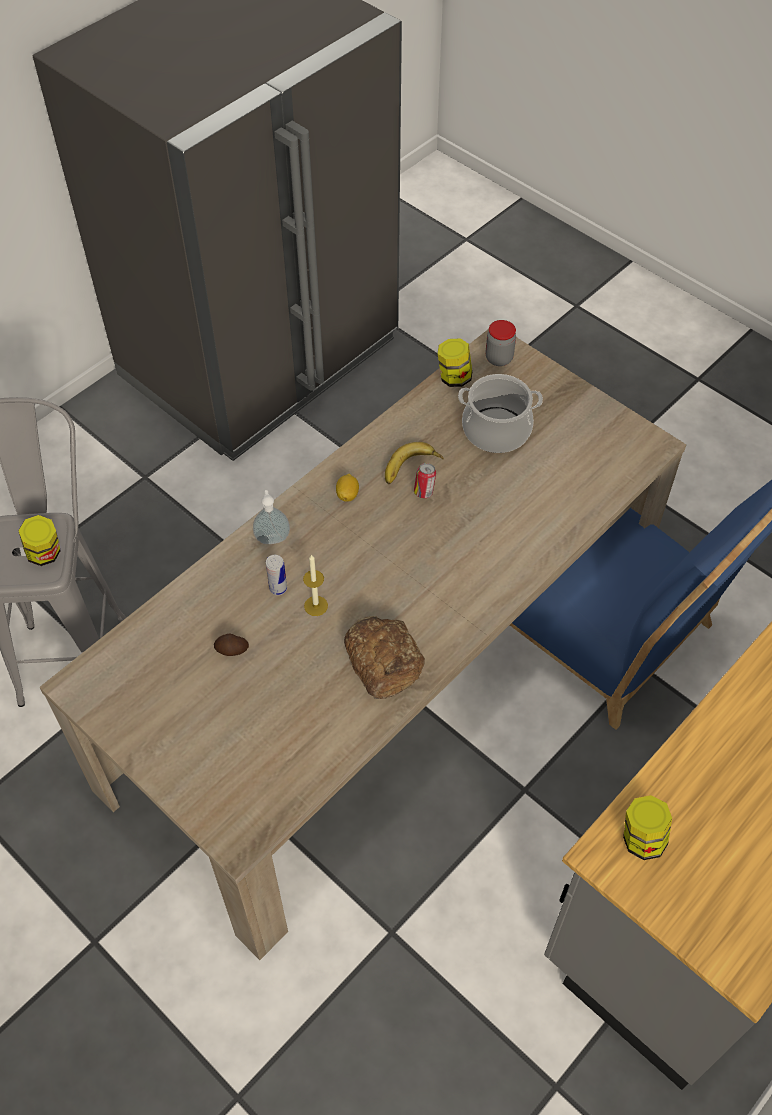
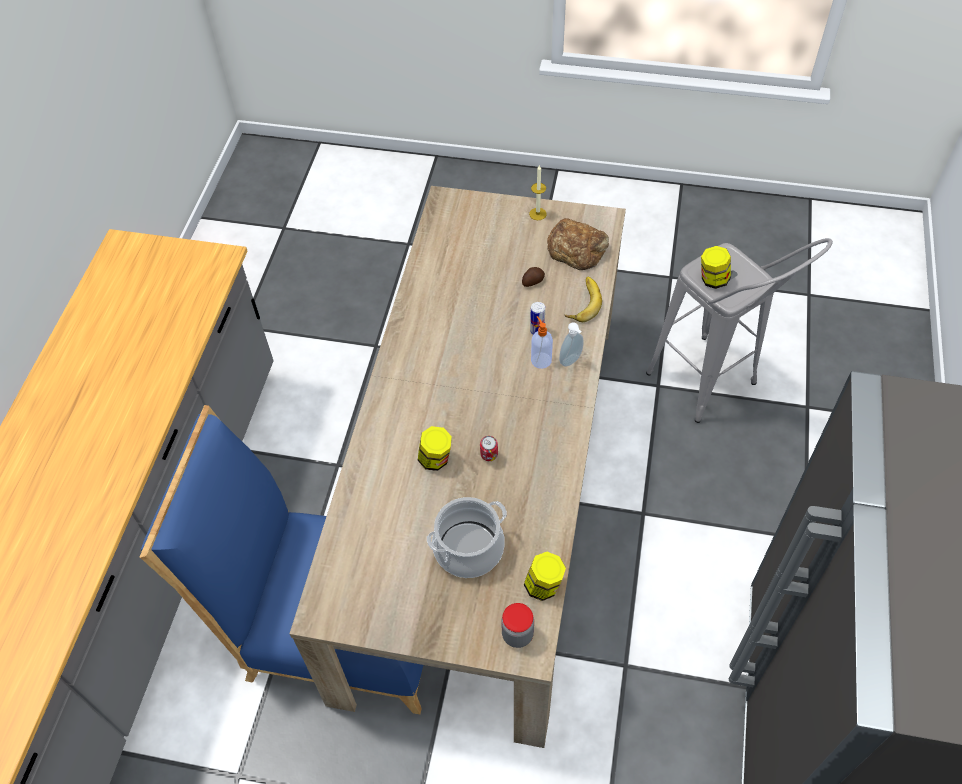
camera: 150 degrees right, 0 degrees up
(301, 556) = (540, 360): none -> soap dispenser
(316, 606) = (502, 333): candle -> candle (537, 214)
(347, 495) = (546, 422): lemon -> none
(383, 660) = (431, 324): bread -> bread (577, 248)
(412, 469) = (513, 471): banana -> banana (582, 302)
(642, 838) = (202, 275): jar -> jar (435, 459)

